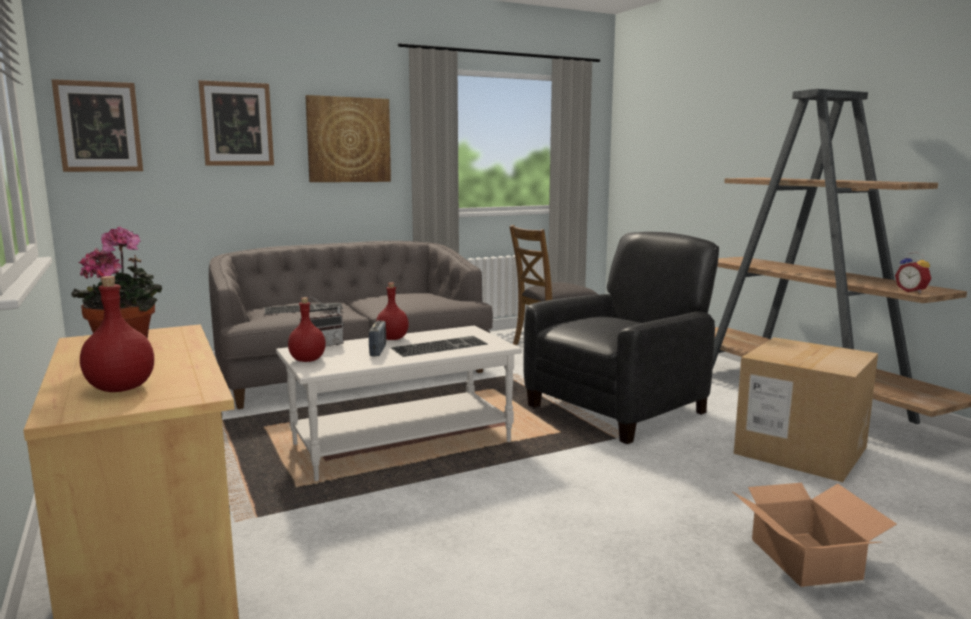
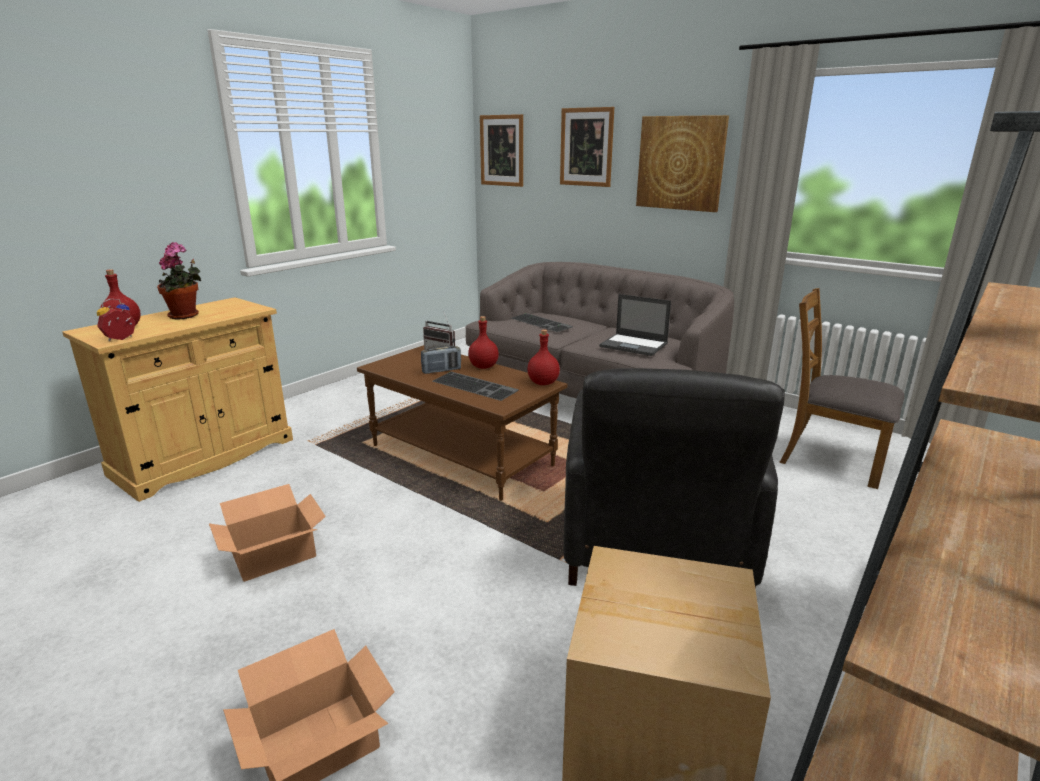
camera: 65 degrees right, 10 degrees up
(308, 360) = (400, 358): red bottle -> red bottle (543, 383)
(402, 442) = (463, 455): white coffee table -> brown coffee table
(424, 298) = (634, 345): none -> laptop
(513, 564) = (272, 554): none -> cardboard box
(618, 408) = (655, 546): black armchair -> black armchair turned 75 degrees clockwise
(912, 291) = (905, 647): alarm clock -> alarm clock (121, 339)

